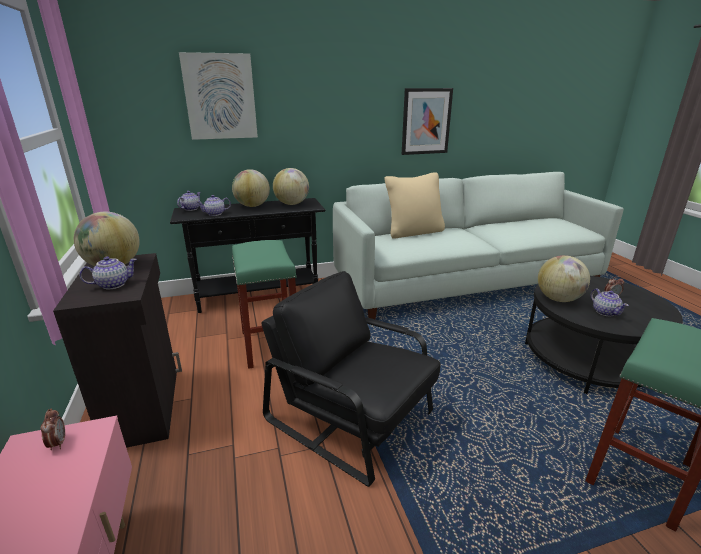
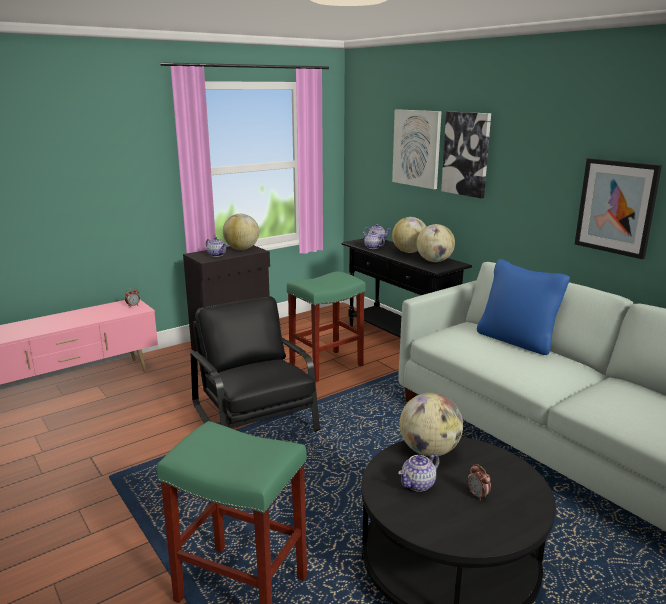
camera: 70 degrees right, 5 degrees down
(289, 96) = (466, 154): none -> picture
(352, 416) = (255, 418): black armchair -> black armchair turned 45 degrees counterclockwise
(413, 232) = (517, 340): beige pillow -> blue pillow

